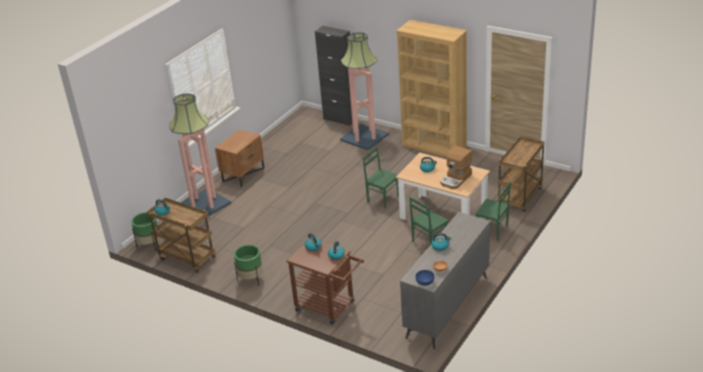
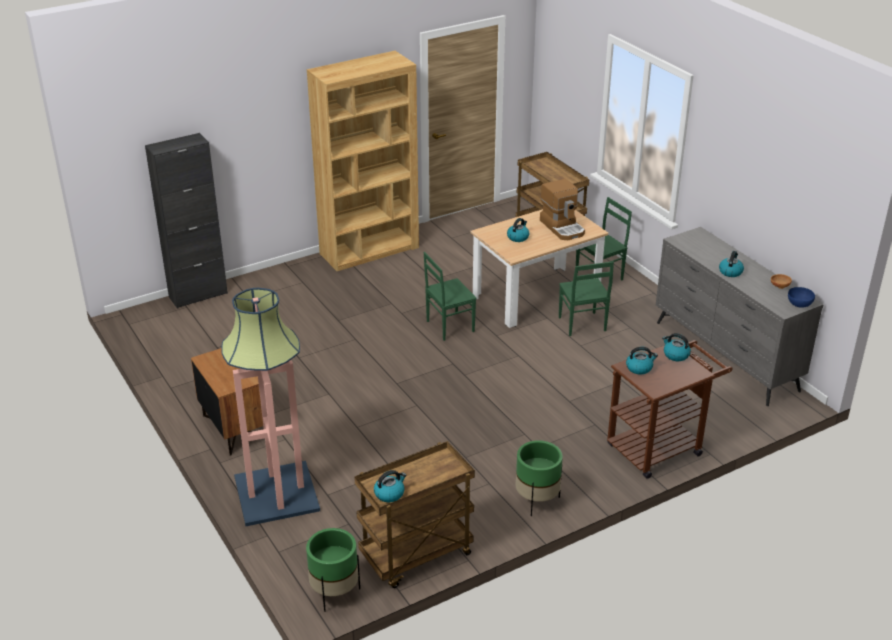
camera: 65 degrees left, 0 degrees up
(364, 137) = (276, 291): floor lamp -> none

